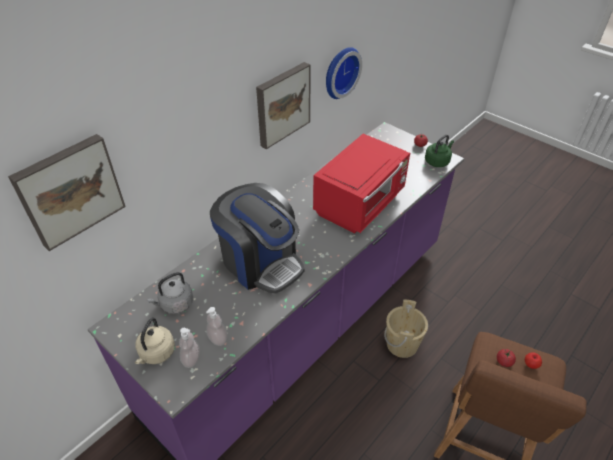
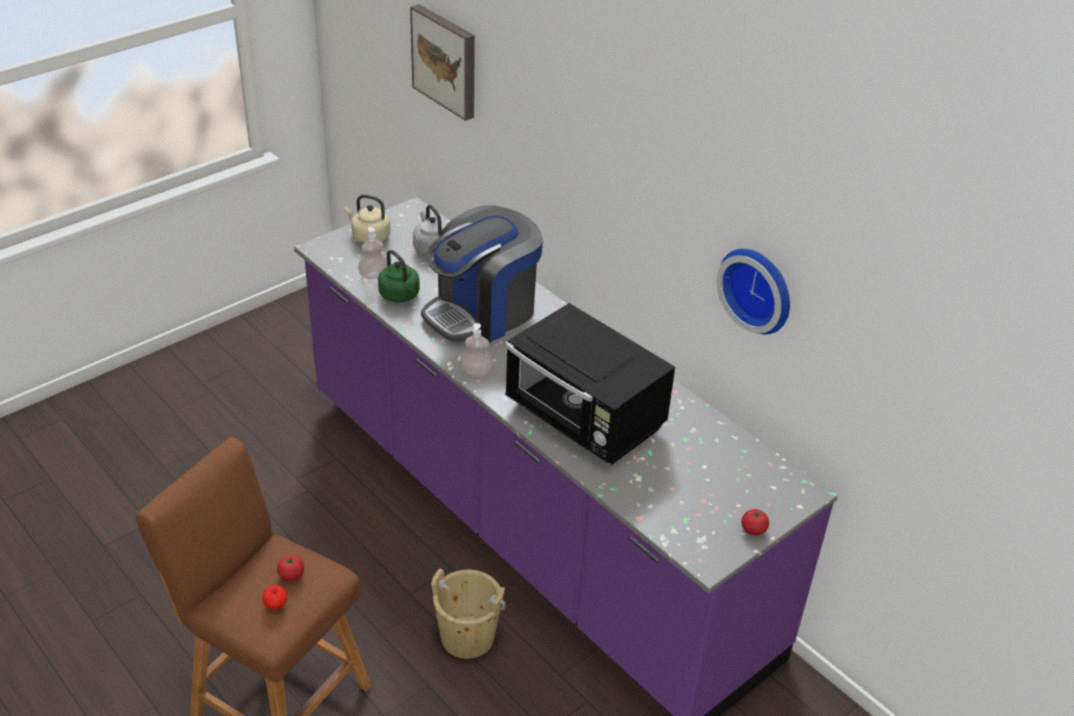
camera: 95 degrees right, 5 degrees down
(191, 358) = (354, 258): soap dispenser -> soap dispenser (476, 372)
(282, 104) = (655, 223): picture -> none
(360, 204) = (585, 419): red microwave -> black microwave
(437, 161) = (697, 543): green kettle -> green kettle (400, 296)

